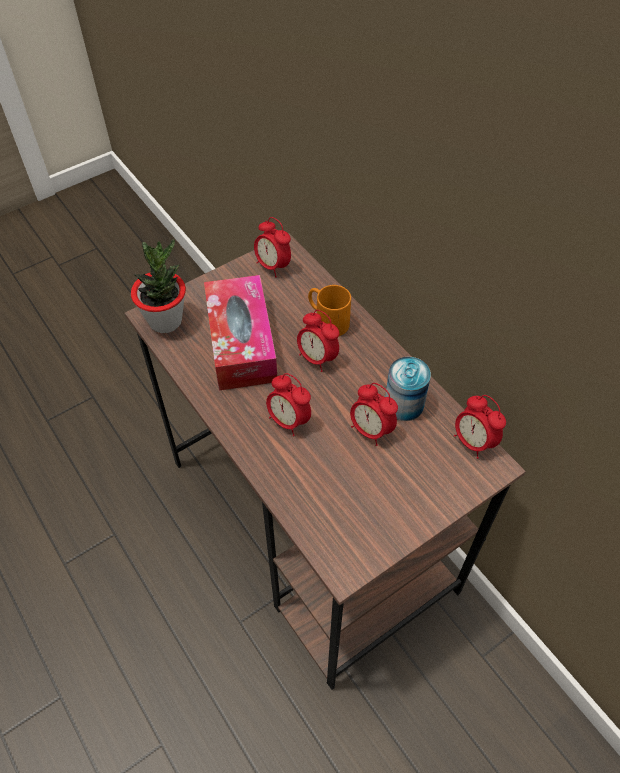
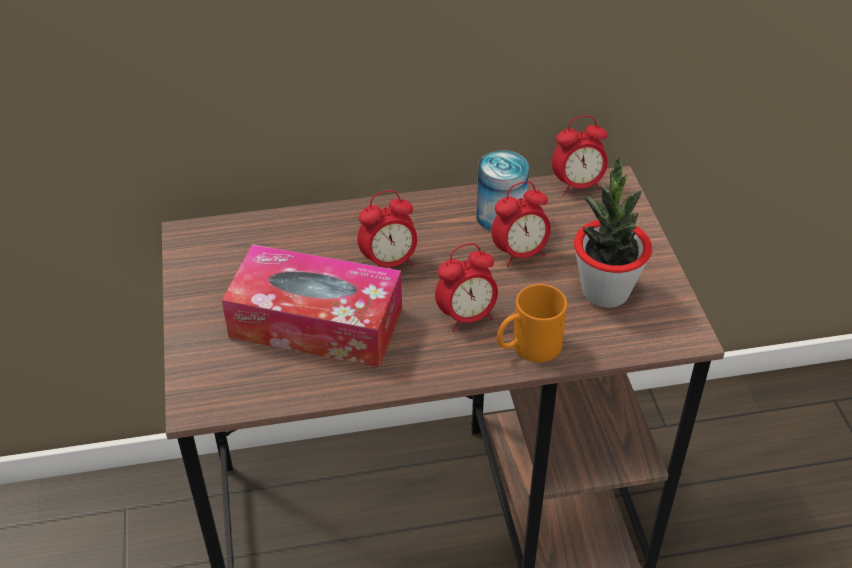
camera: 65 degrees left, 10 degrees down
(165, 320) = (219, 389): potted plant -> potted plant (605, 291)
(273, 266) = (208, 254): alarm clock -> none
(327, 321) = (338, 236): orange mug -> orange mug (528, 348)

